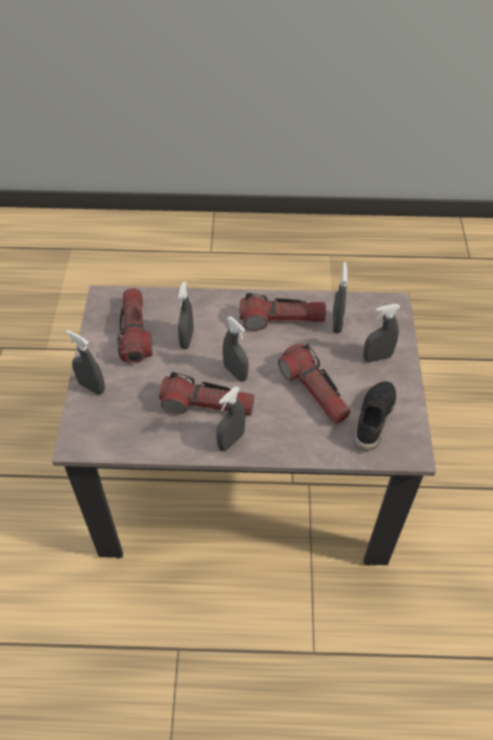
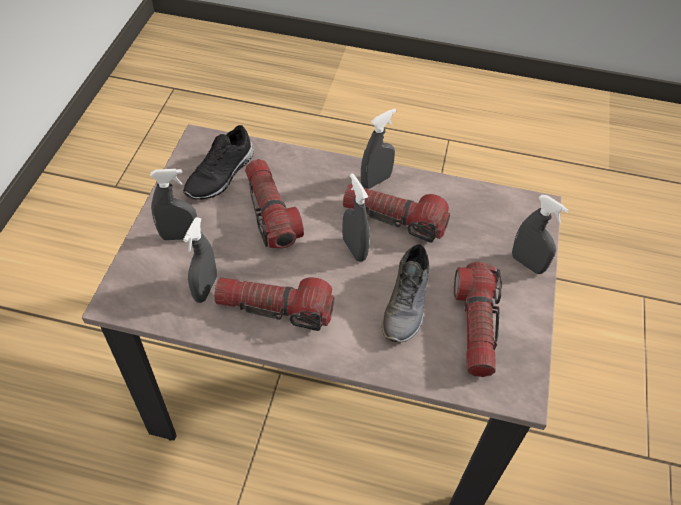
camera: 170 degrees left, 0 degrees up
(187, 339) = (407, 303): grey spray bottle -> grey shoe

